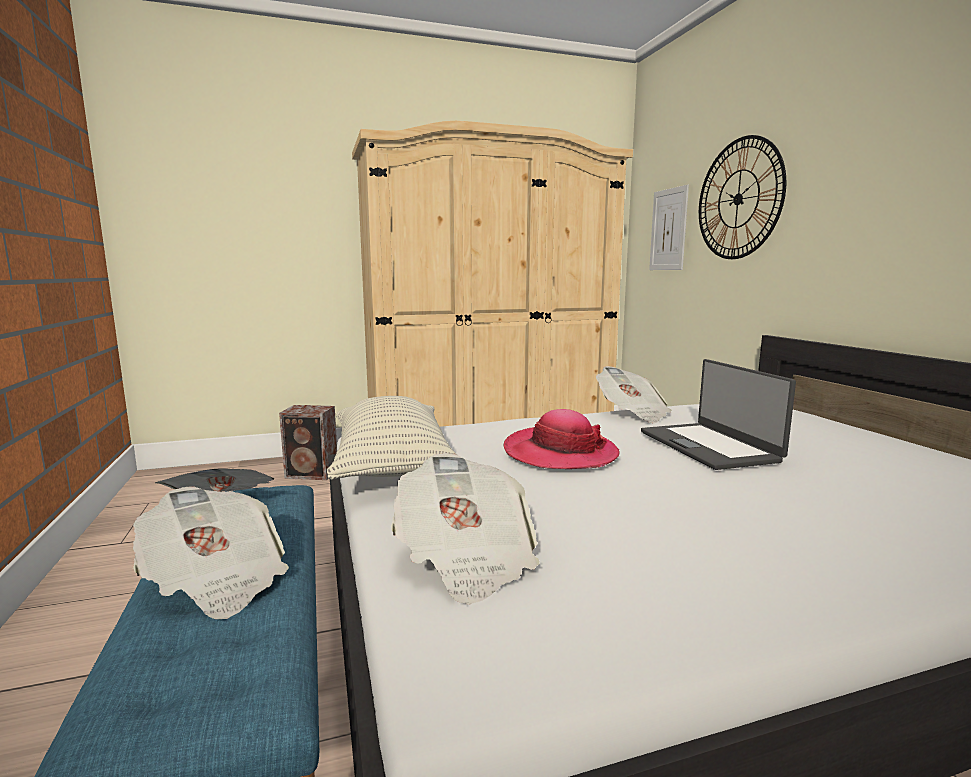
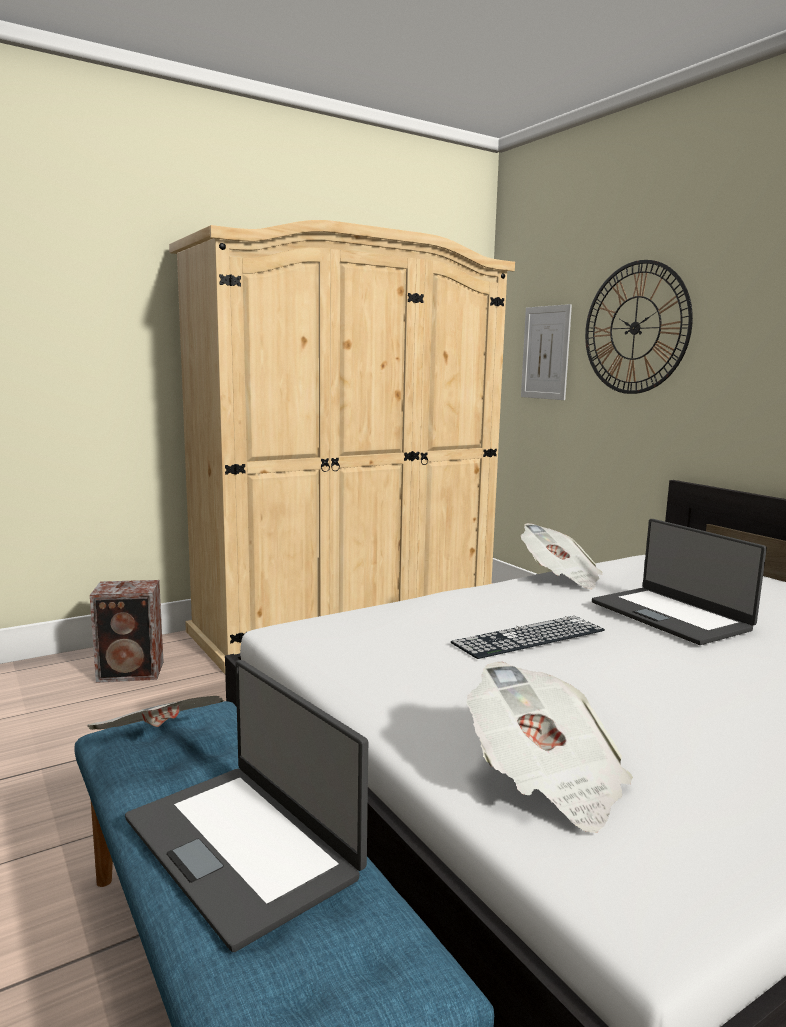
camera: 15 degrees left, 0 degrees up
(217, 581) = (243, 846): newspaper -> laptop
(391, 464) = (352, 668): pillow -> none
(560, 453) = (529, 637): hat -> keyboard

